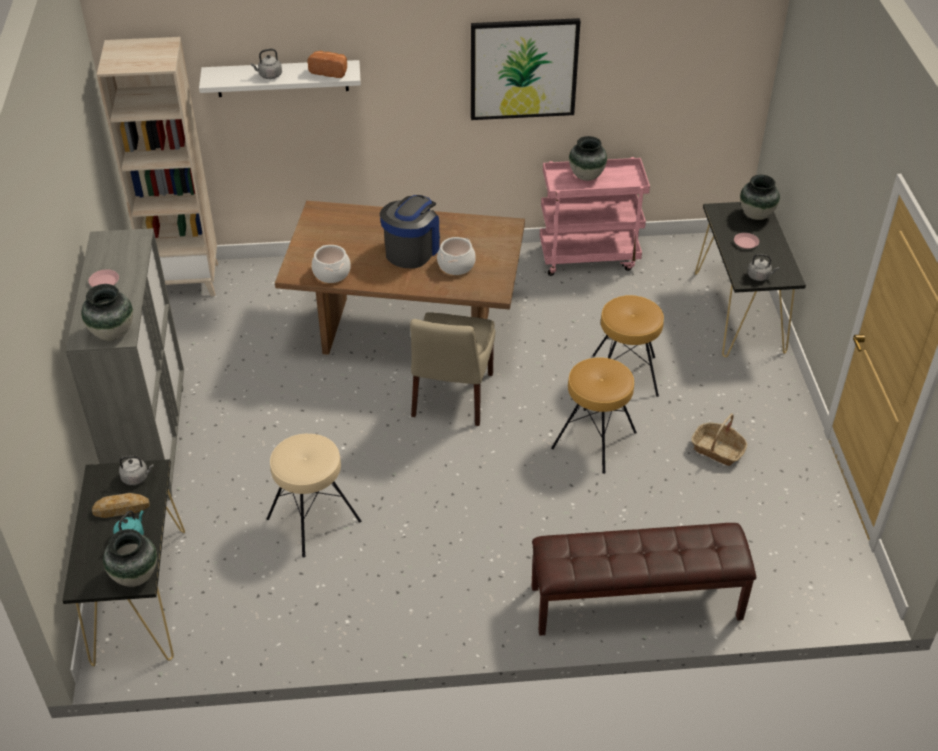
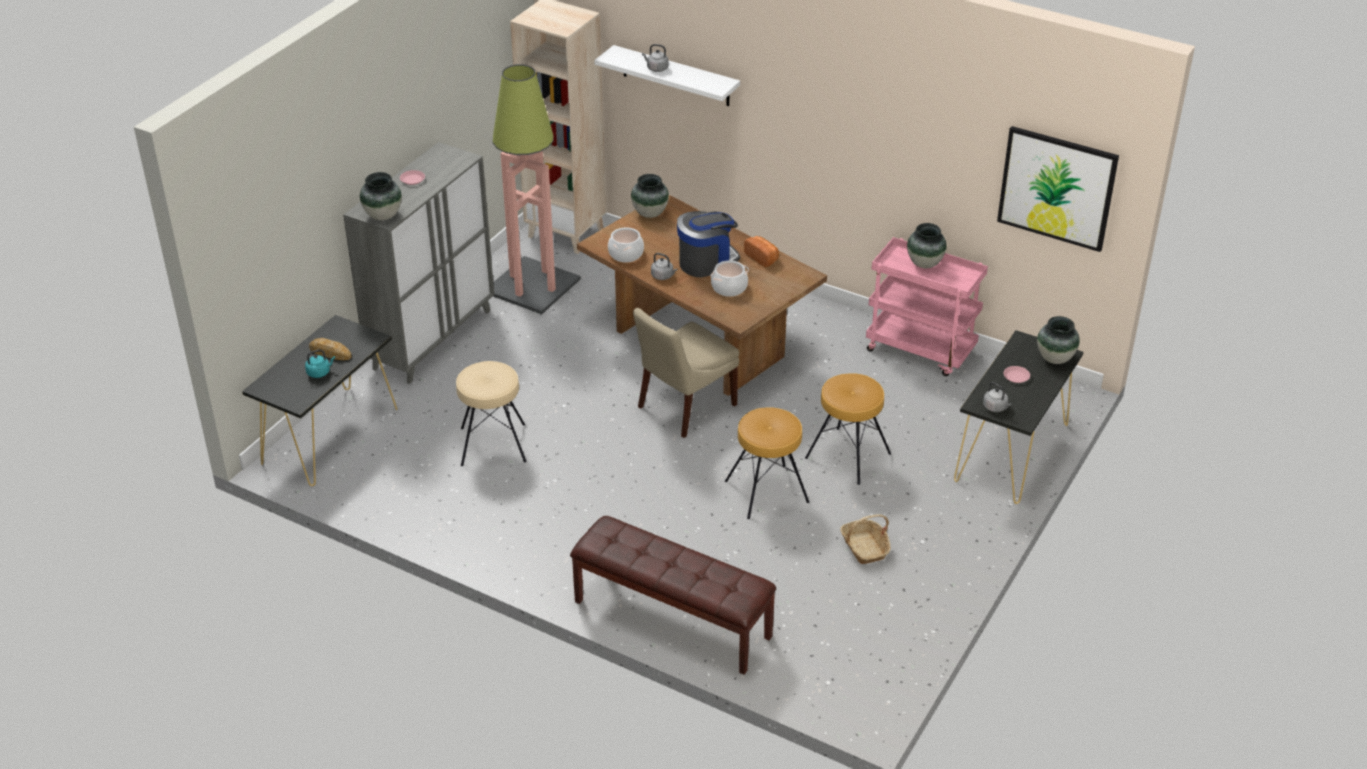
camera: 35 degrees right, 5 degrees down
(135, 575) = (298, 398): vase -> vase (650, 213)
(137, 477) = (359, 338): grey kettle -> grey kettle (663, 276)
(200, 344) = (532, 285): none -> floor lamp
(330, 71) = (706, 81): bread -> bread (762, 257)
(523, 69) = (883, 137): picture -> picture (1057, 188)

